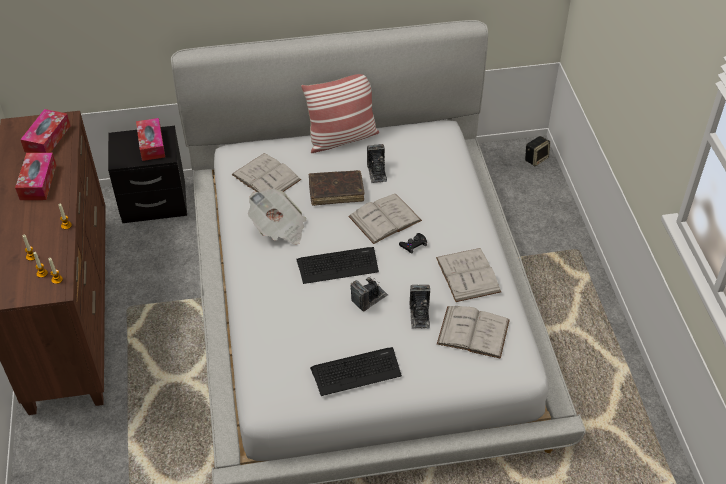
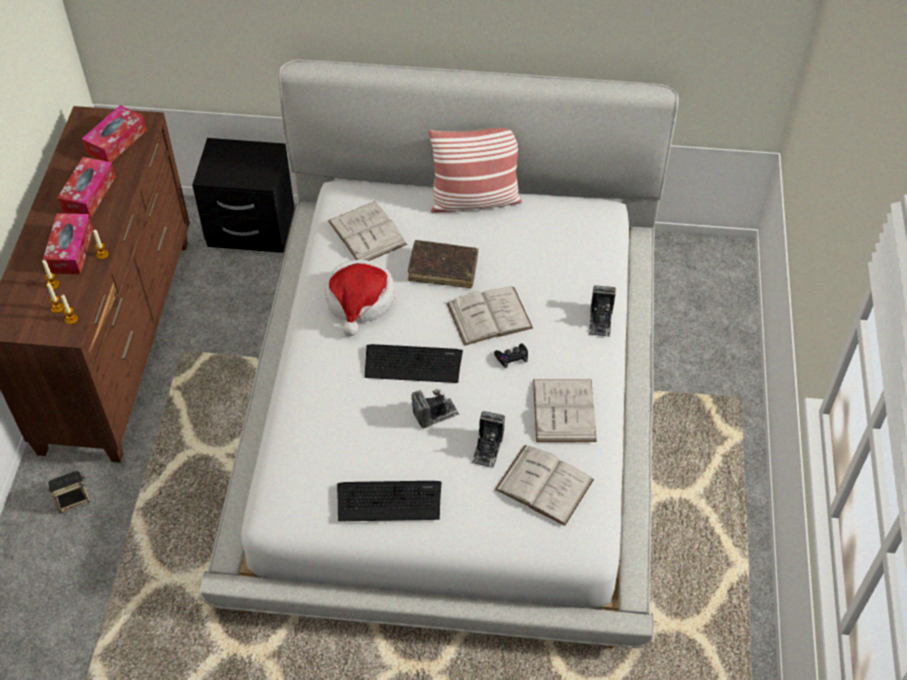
camera: 15 degrees right, 5 degrees up
(151, 144) = (251, 163): tissue box -> tissue box (71, 250)
(279, 228) = (360, 301): newspaper -> hat
(377, 172) = (501, 253): camera -> camera (600, 320)
(536, 158) = (730, 266): speaker -> speaker (73, 499)

